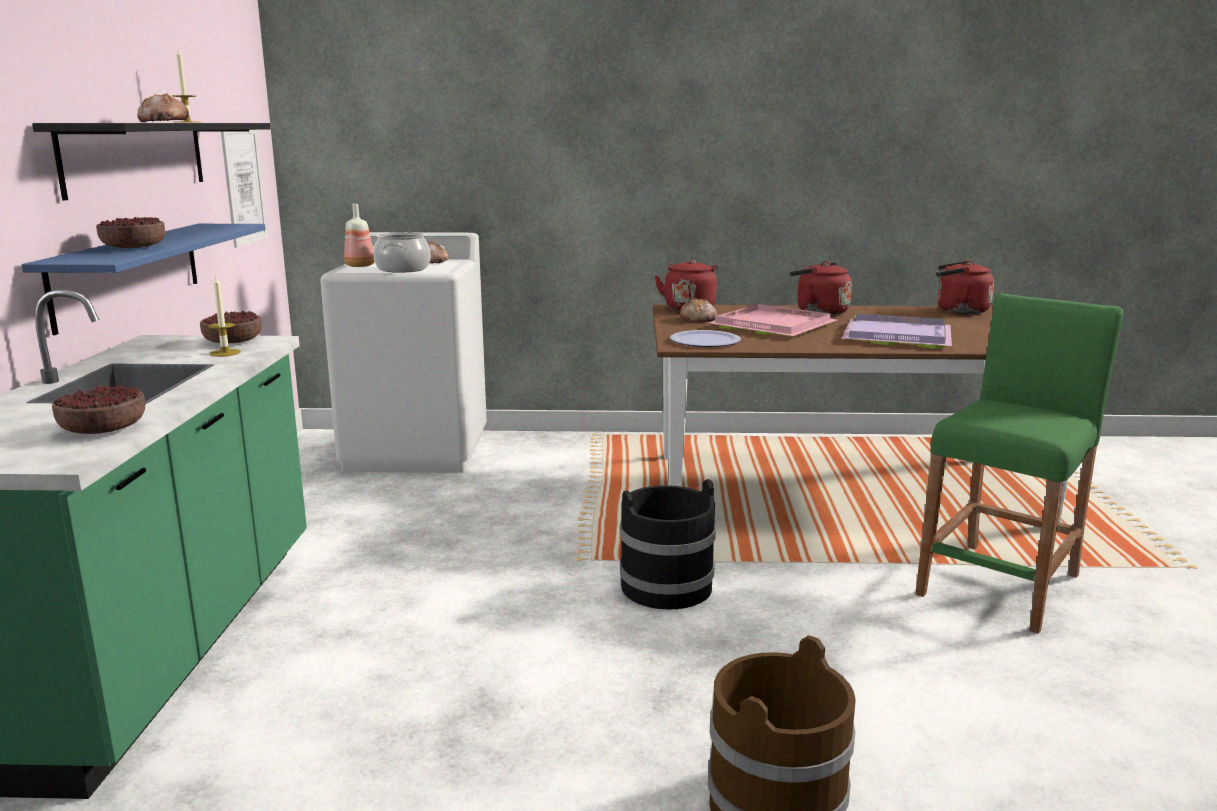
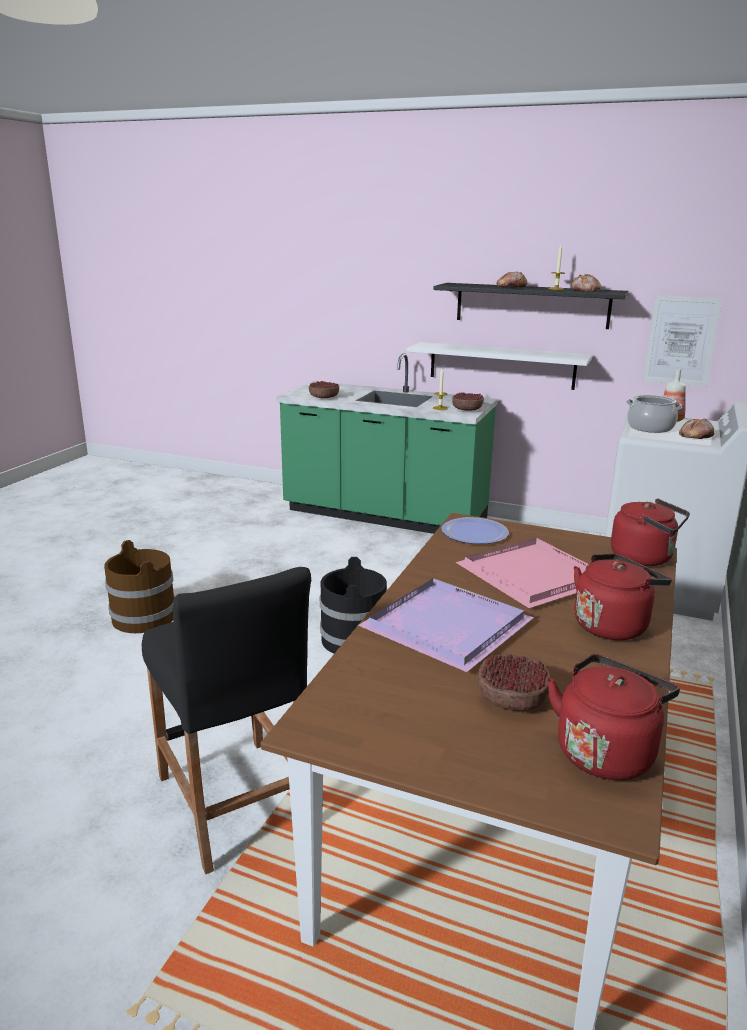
camera: 110 degrees right, 5 degrees up
(129, 273) = (501, 365): blue shelf -> white shelf
(133, 248) = (464, 348): bowl -> bowl (511, 697)
(699, 319) = (578, 550): bread -> bread (585, 291)
(1000, 585) = (234, 801): green stool -> black stool

